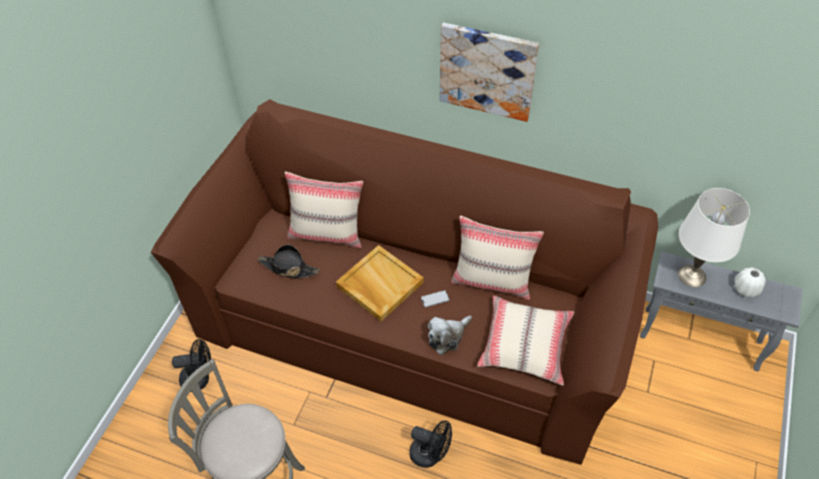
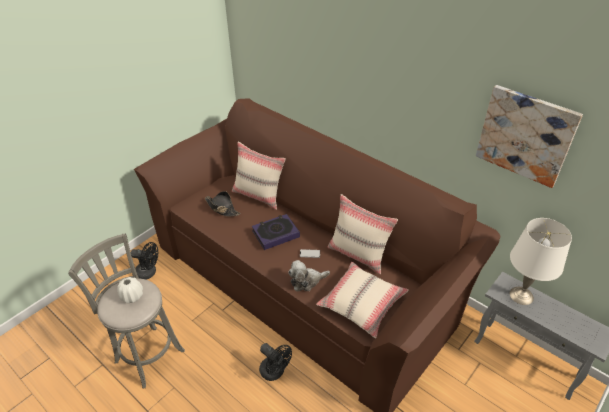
camera: 20 degrees right, 10 degrees down
(379, 284) = (275, 234): beige tray -> book
(487, 71) = (386, 92): picture -> picture (525, 135)
(746, 289) = (565, 318): white vase -> white vase (132, 296)

